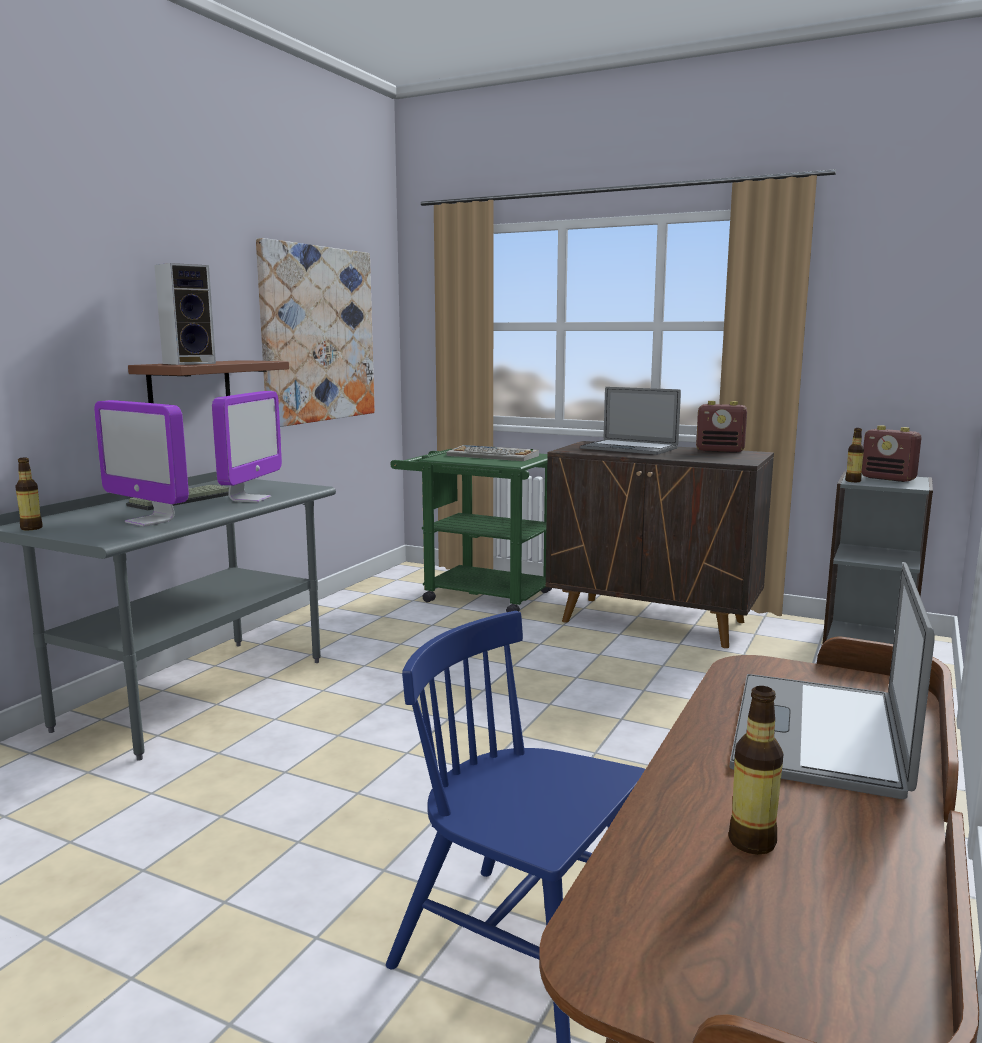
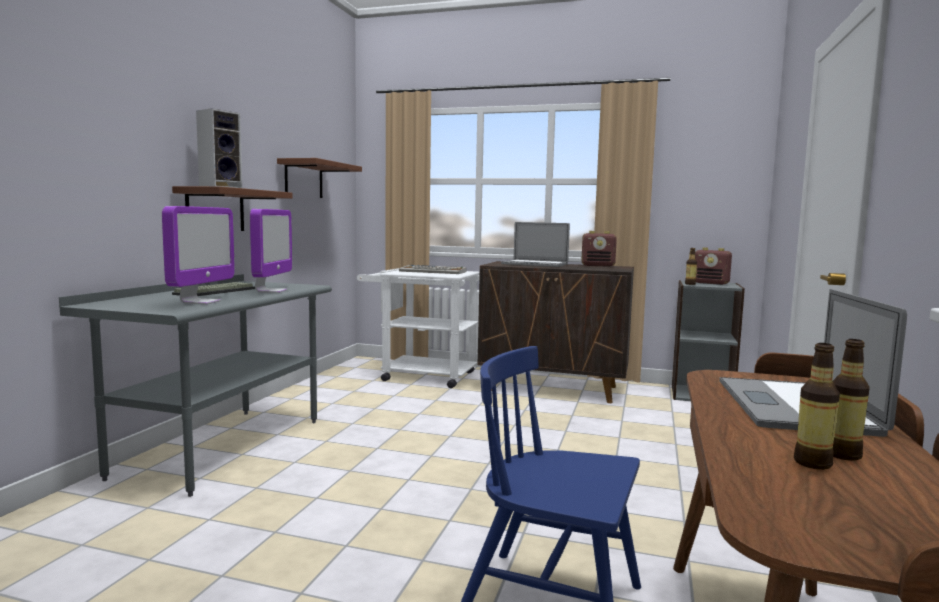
camera: 10 degrees left, 5 degrees down
(31, 528) = (101, 306): bottle -> bottle (842, 454)
(150, 521) = (200, 302): monitor -> monitor turned 105 degrees counterclockwise
(318, 334) = (304, 179): picture -> brown shelf
(477, 595) = (420, 375): green cart -> white cart

